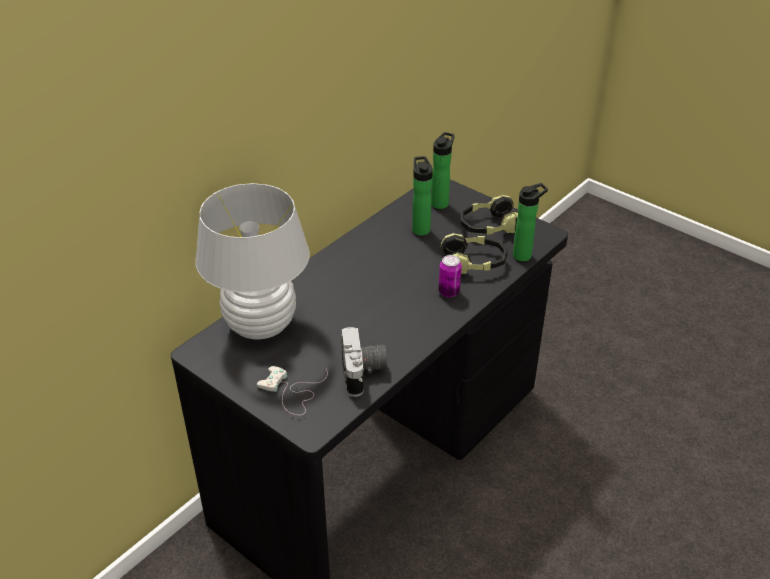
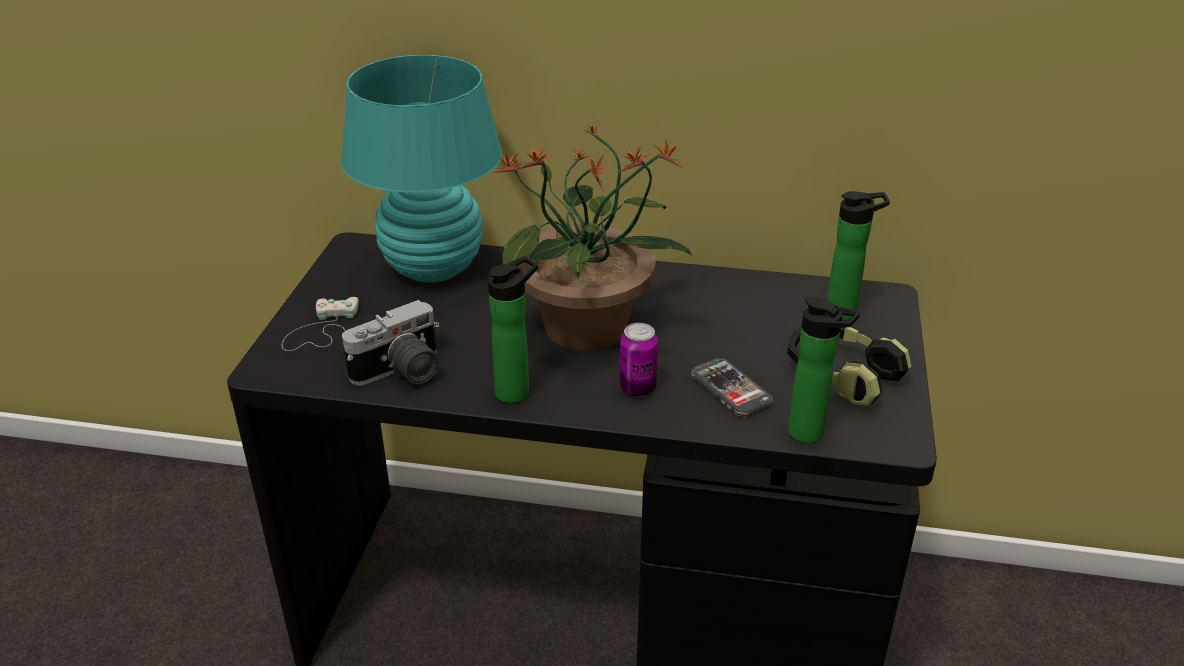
camera: 60 degrees right, 5 degrees down
(261, 325) = (433, 268): white table lamp -> turquoise table lamp
(380, 288) = (588, 328): none -> potted plant
(420, 228) = (760, 315): bottle -> bottle (517, 391)
(473, 263) = (731, 390): headphones -> phone

